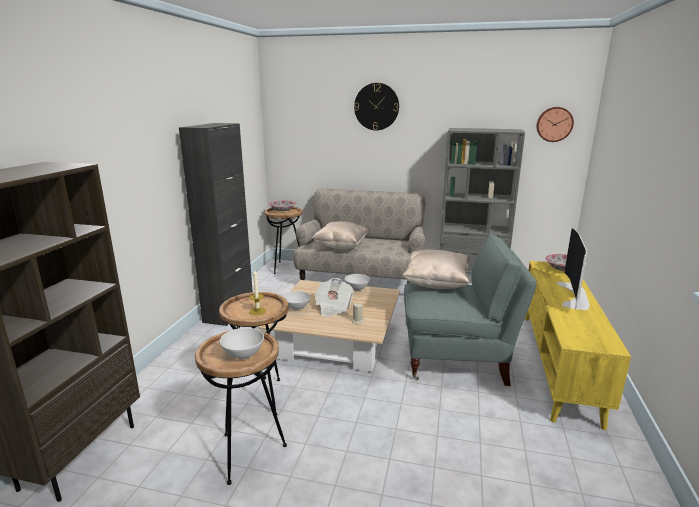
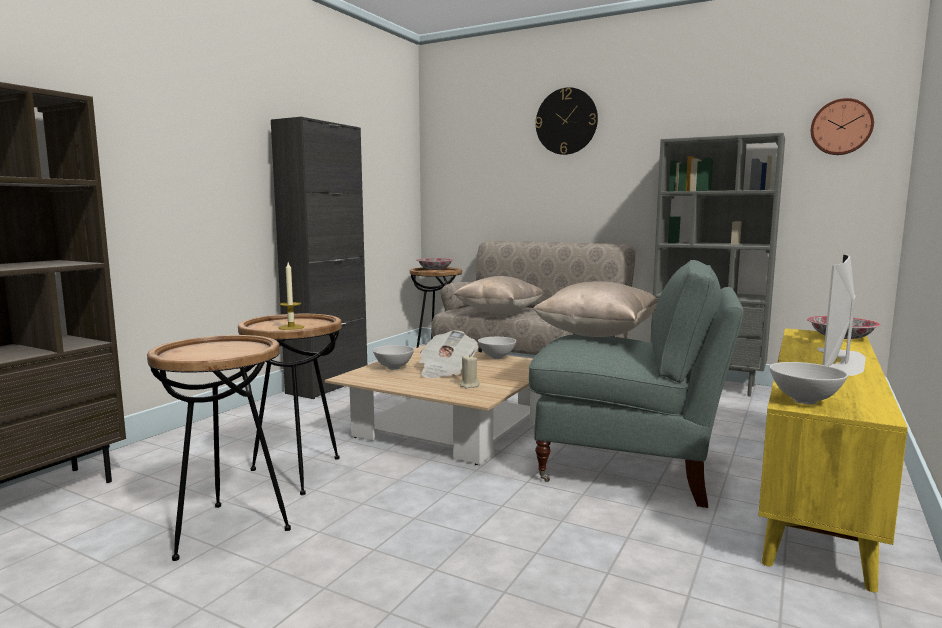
camera: 15 degrees right, 10 degrees down
(243, 355) = (217, 354): white bowl -> white bowl (804, 401)

